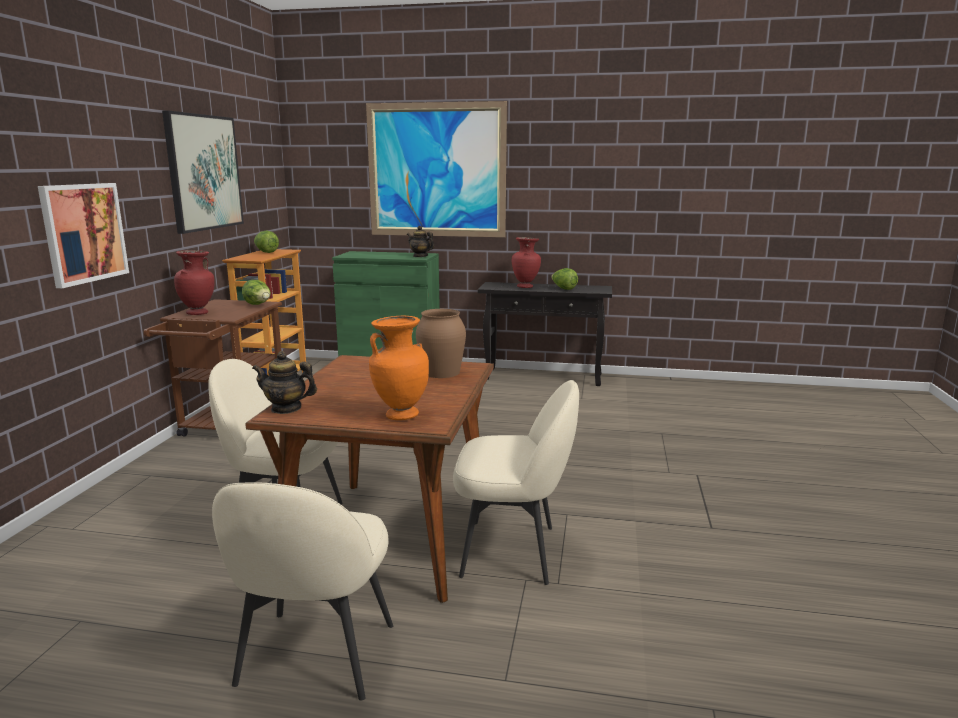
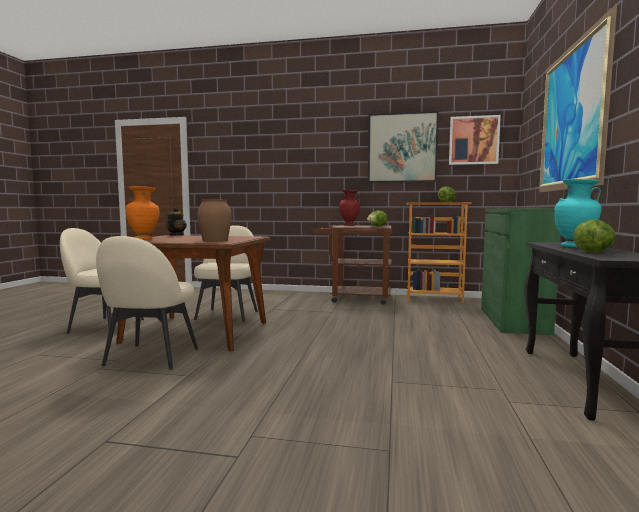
camera: 90 degrees right, 10 degrees down
(84, 233) = (299, 176): picture -> picture (473, 140)
(420, 256) = (526, 208): teapot -> none
(525, 287) = (574, 247): red vase -> turquoise vase

